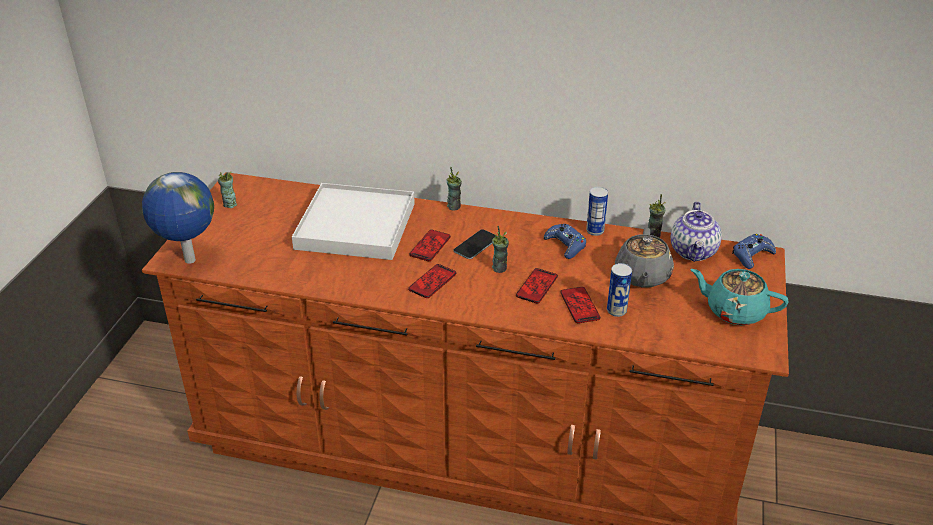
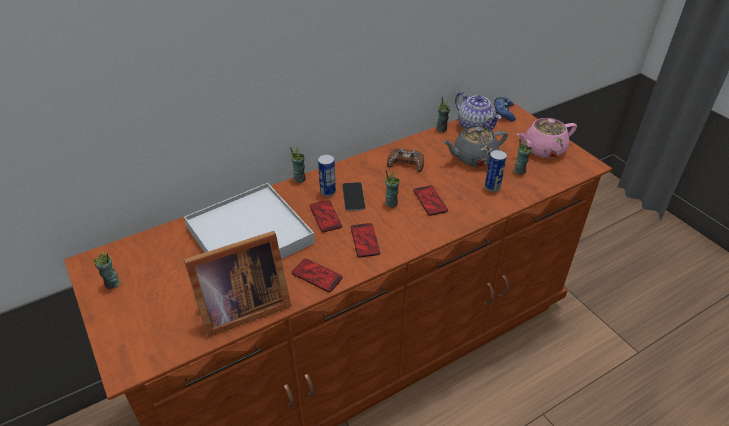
camera: 45 degrees left, 5 degrees up
(189, 261) = (146, 356): globe -> none
(280, 269) = (240, 308): none -> picture frame
(565, 245) = (406, 164): blue game controller -> brown game controller
(579, 306) = (470, 197): phone -> phone (317, 276)
(595, 231) = (408, 145): can -> can (327, 192)
(642, 276) = (473, 157): grey teapot -> grey teapot turned 105 degrees clockwise
(671, 314) = (519, 171): none -> cup
(734, 311) = (543, 149): turquoise teapot -> pink teapot

